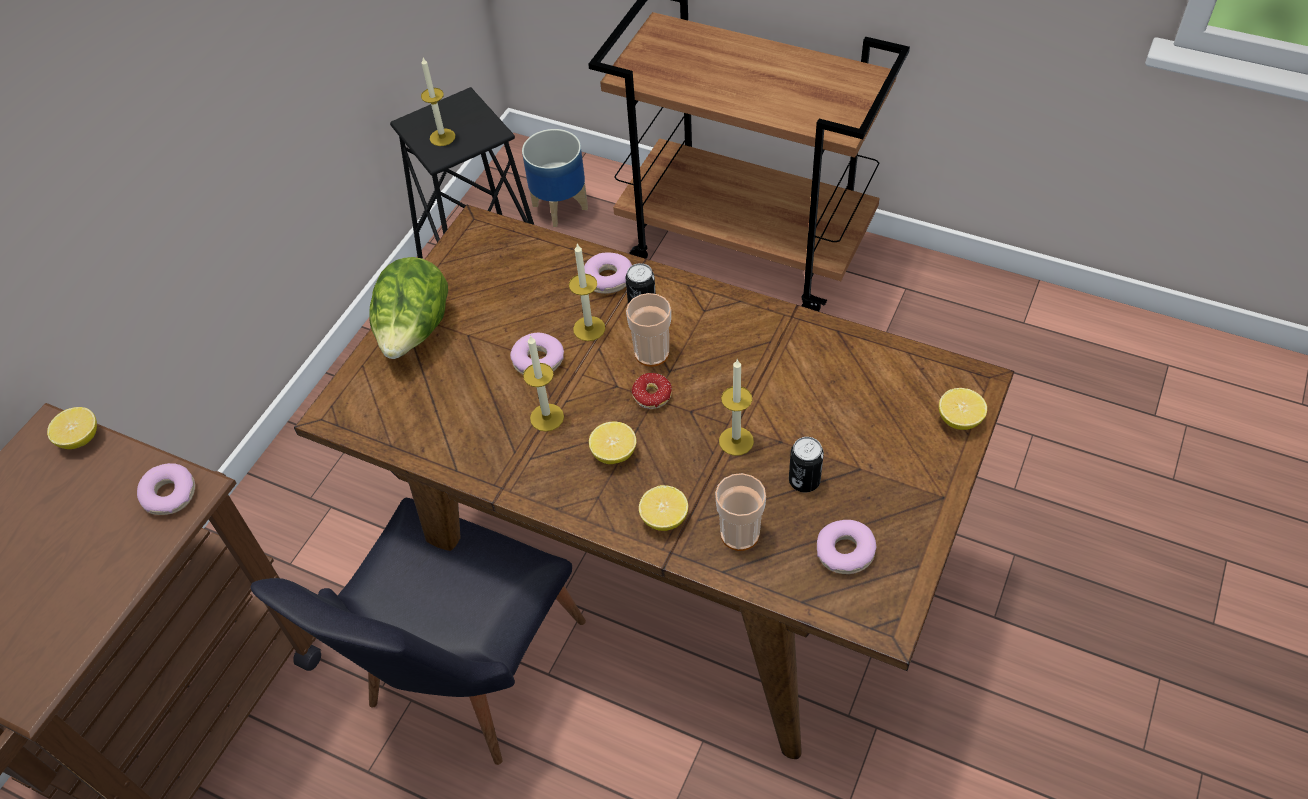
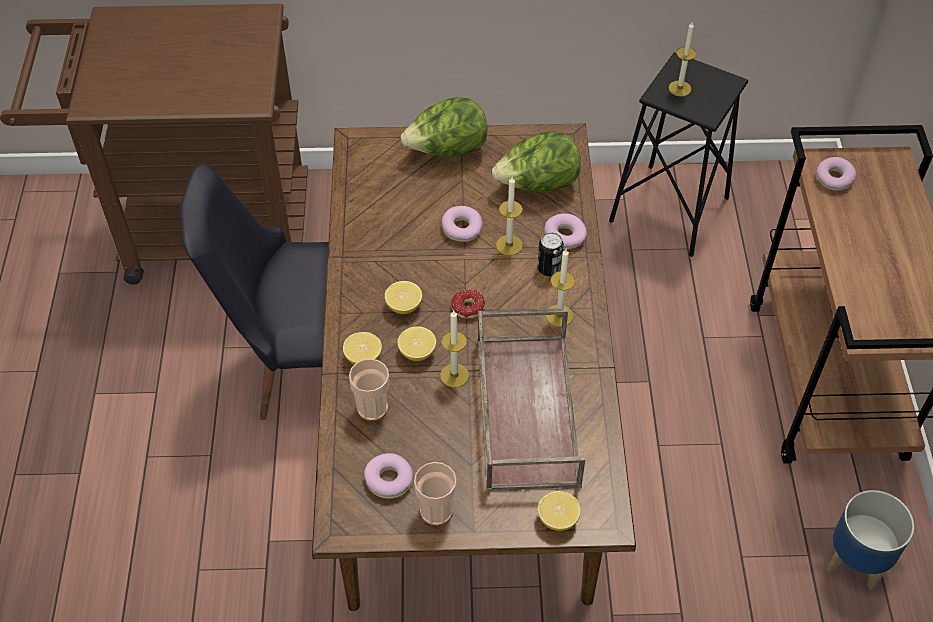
camera: 60 degrees right, 0 degrees up
(81, 438) = (263, 32): lemon -> lemon (417, 352)
(169, 495) = (244, 93): donut -> donut (834, 178)
(523, 274) = (537, 185): none -> lettuce
(547, 417) = (414, 255): candle -> candle (559, 315)
(560, 207) = (771, 229): planter -> planter (855, 562)
(651, 353) = (508, 292): cup -> cup (436, 511)
(804, 481) = (440, 432): can -> none
(812, 396) = (525, 409): none -> brown tray

